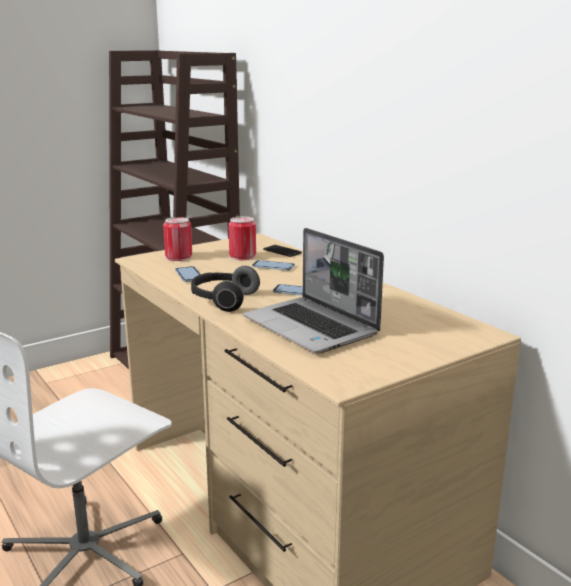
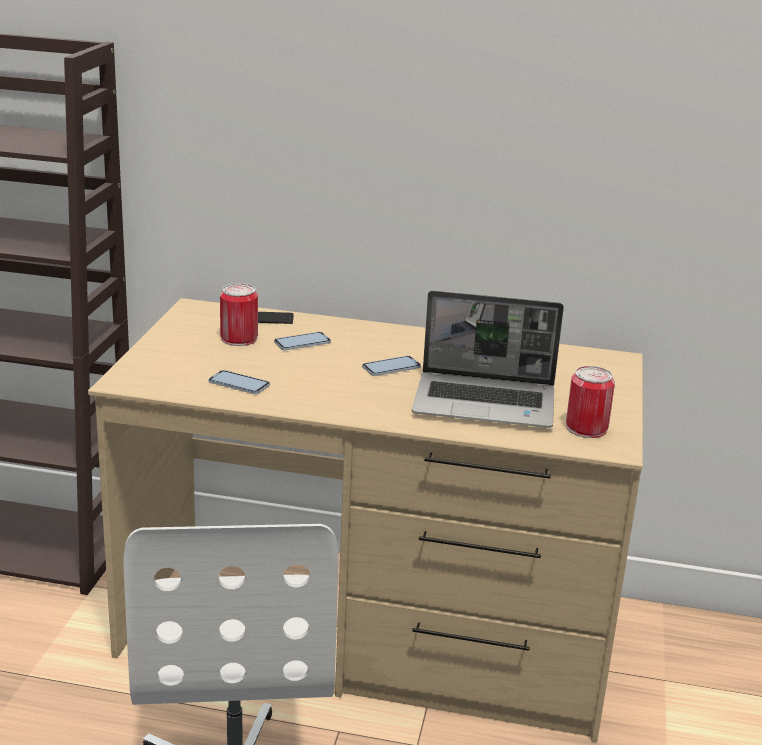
camera: 45 degrees left, 5 degrees up
(178, 257) = (167, 362): can -> can (586, 428)
(222, 300) = (346, 403): headphones -> none

